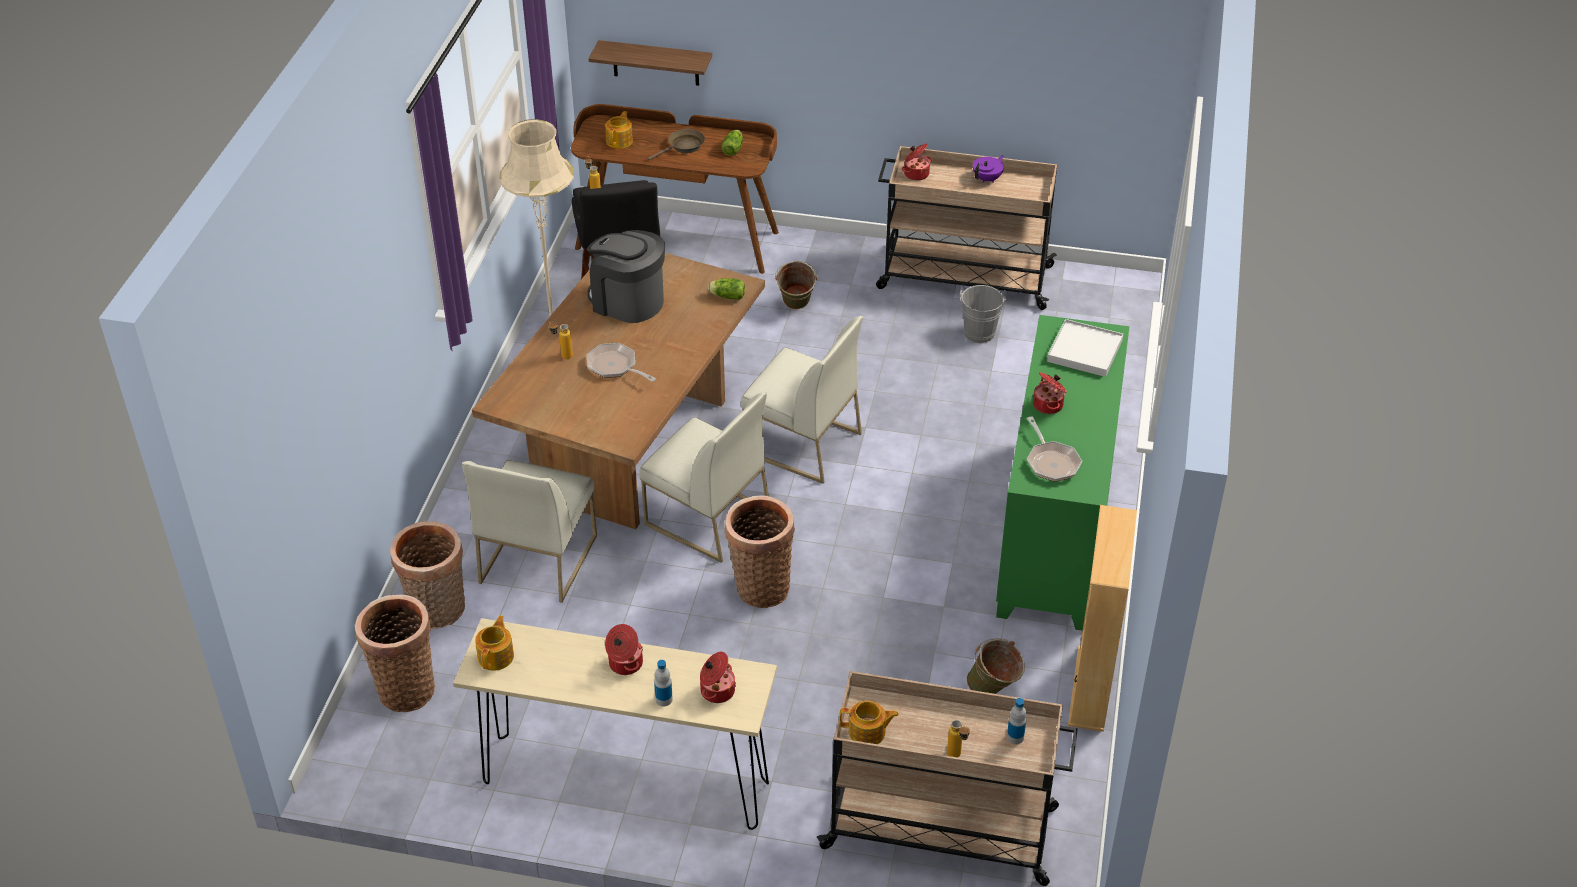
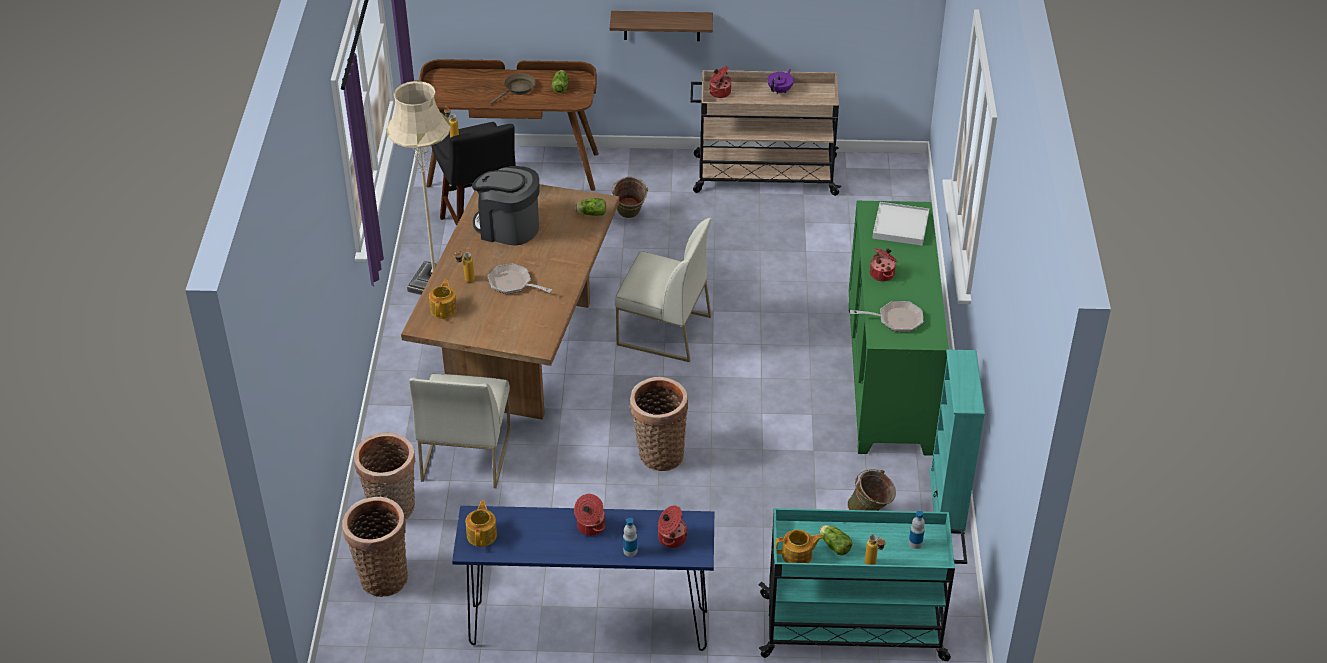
camera: 10 degrees left, 0 degrees up
(620, 141) = (461, 90): teapot -> teapot (444, 309)
(625, 783) = (588, 628): beige console table -> blue console table
(655, 63) = (485, 20): shelf -> shelf (662, 25)
(706, 518) = (599, 402): white chair -> none
(915, 725) = (834, 545): none -> lettuce
(943, 829) = (855, 628): beige cart -> turquoise cart
(980, 331) = (788, 219): grey bucket -> none
(1051, 462) = (896, 320): frying pan -> frying pan turned 60 degrees counterclockwise
(1091, 689) = (947, 501): beige bookcase -> turquoise bookcase

